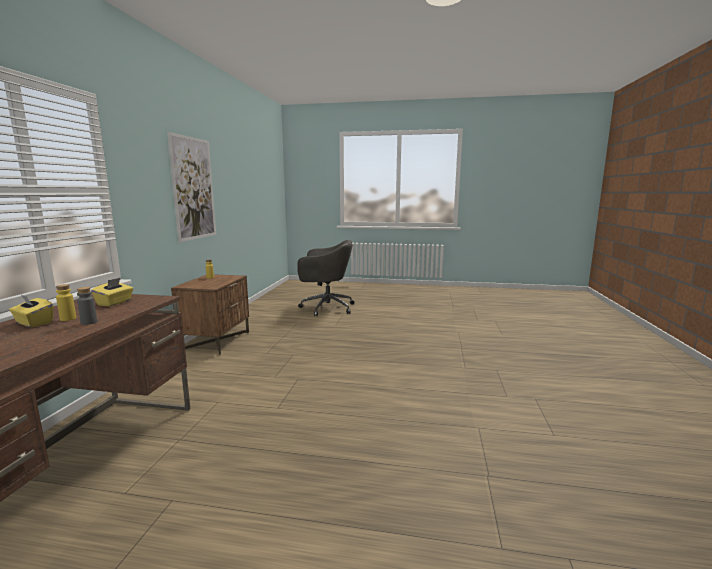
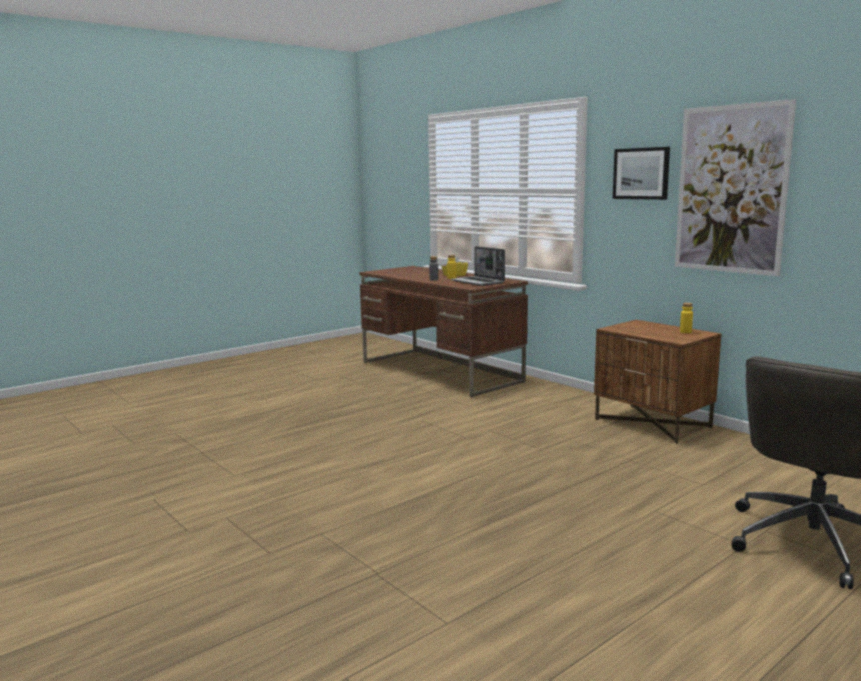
camera: 130 degrees right, 0 degrees up
(115, 303) = (478, 282): yellow tissue box -> laptop
(149, 175) = (641, 173): none -> picture

